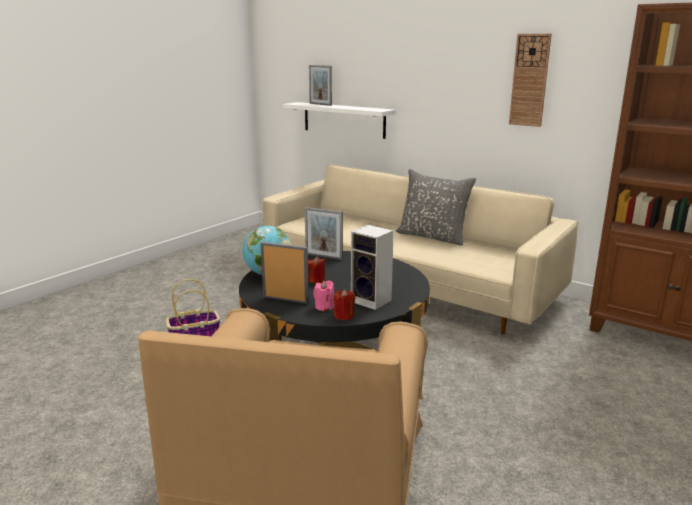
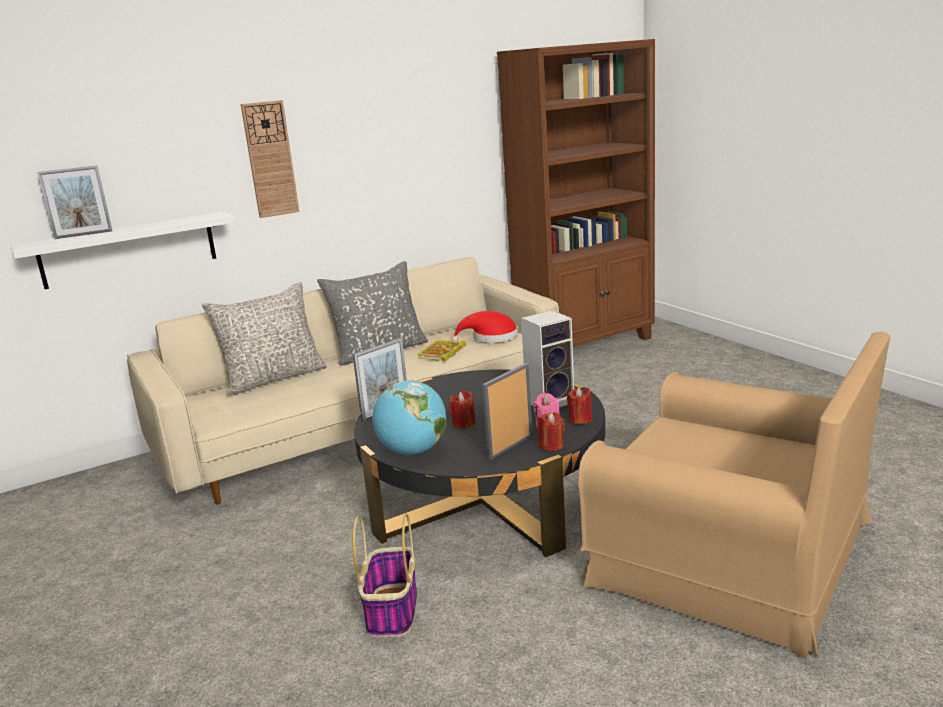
camera: 65 degrees left, 0 degrees up
(293, 312) = (551, 445): none -> red candle
(364, 222) = (273, 378): none -> grey pillow
(443, 254) = (442, 353): none -> book
(495, 263) = (491, 337): none -> red hat
(529, 80) = (397, 139): wall clock -> wall clock (270, 159)

